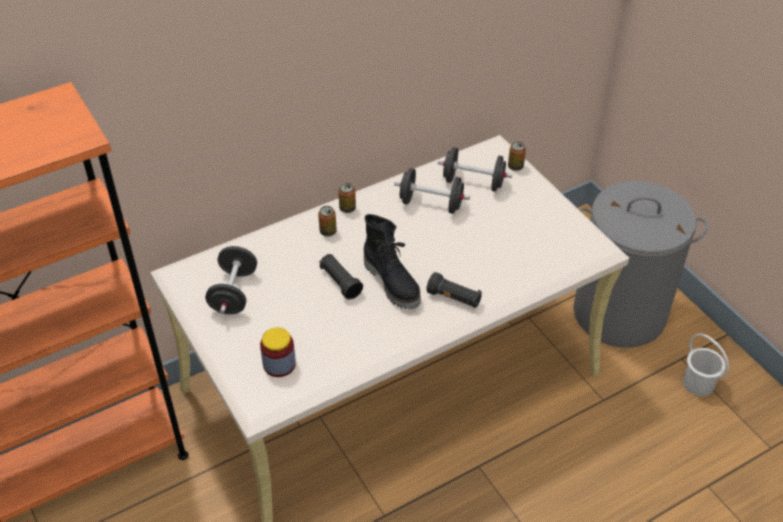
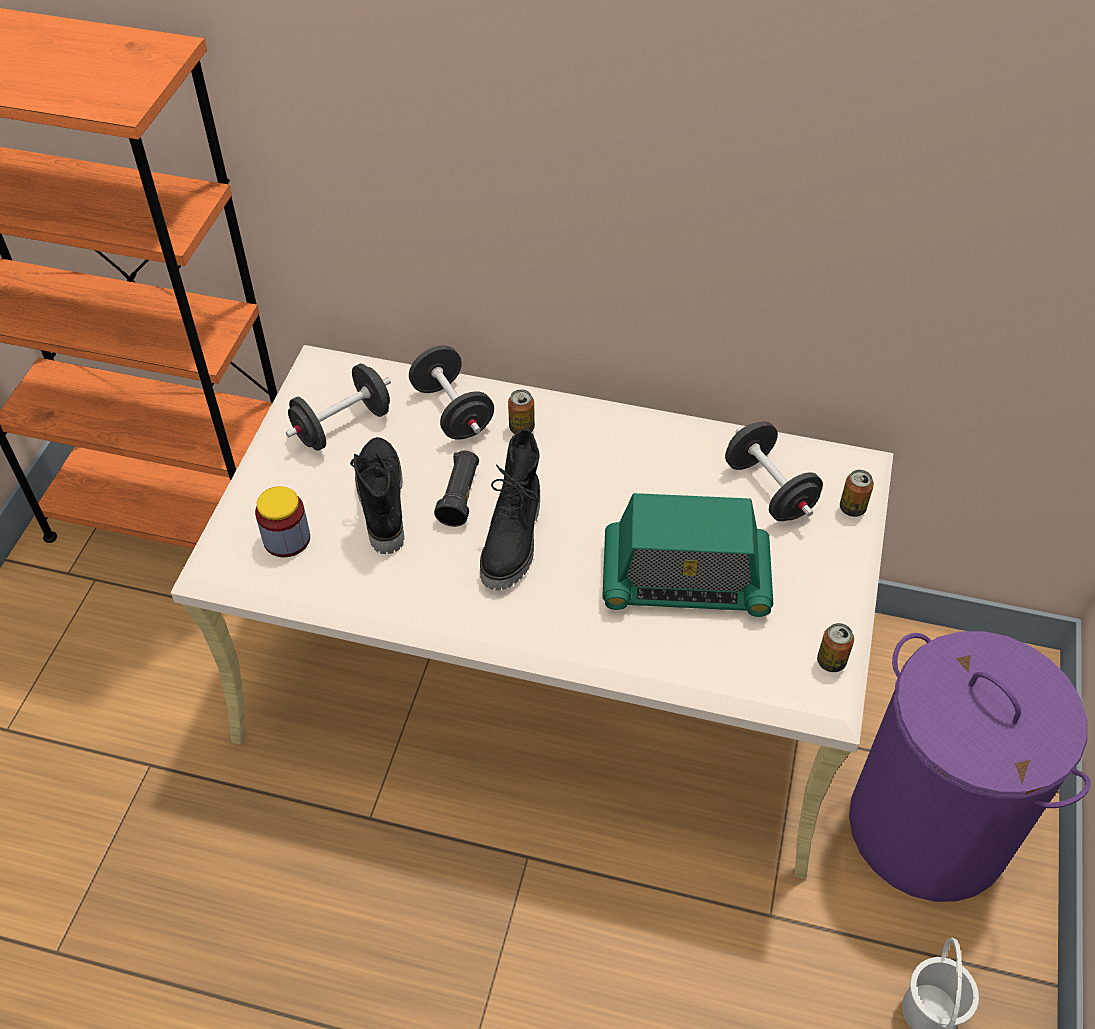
camera: 45 degrees right, 5 degrees up
(304, 313) = (380, 502): none -> black boot
(347, 208) = (577, 416): can -> can (831, 661)
(431, 204) = (681, 480): black dumbbell -> black dumbbell (452, 411)
(454, 298) = (558, 615): black flashlight -> none
(487, 243) = (685, 579): none -> radio
(619, 313) = (929, 827): grey laundry basket -> purple laundry basket

